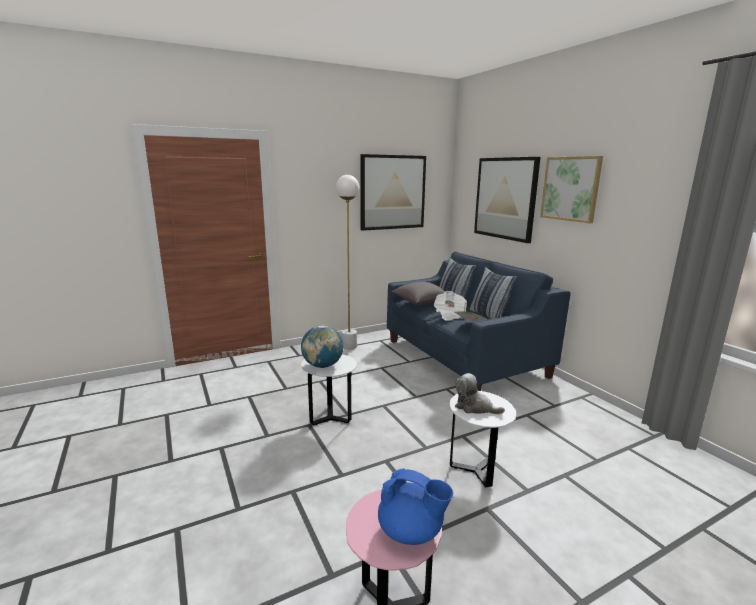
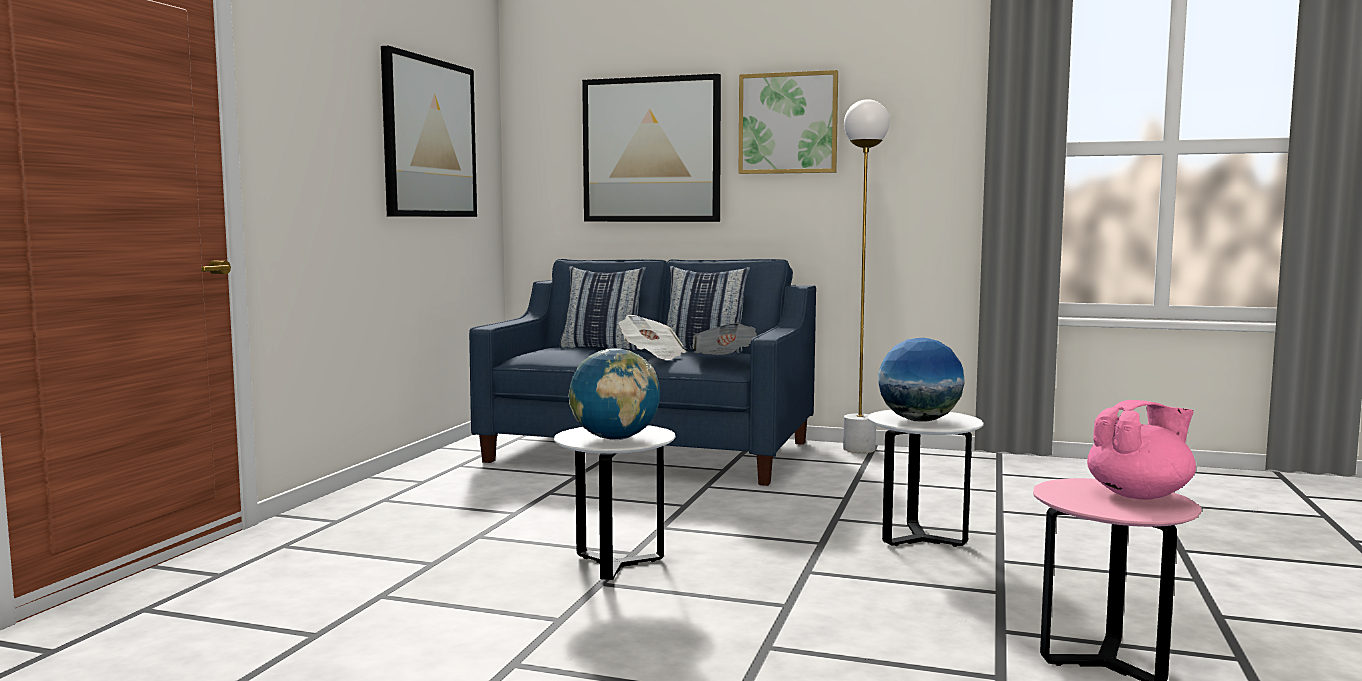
camera: 45 degrees left, 10 degrees down
(349, 346) = (417, 485): white floor lamp -> white floor lamp (859, 449)
(411, 531) = (1140, 495): blue teapot -> pink teapot
(420, 303) = (563, 354): grey pillow -> none
(474, 407) = (919, 420): plush toy -> globe

